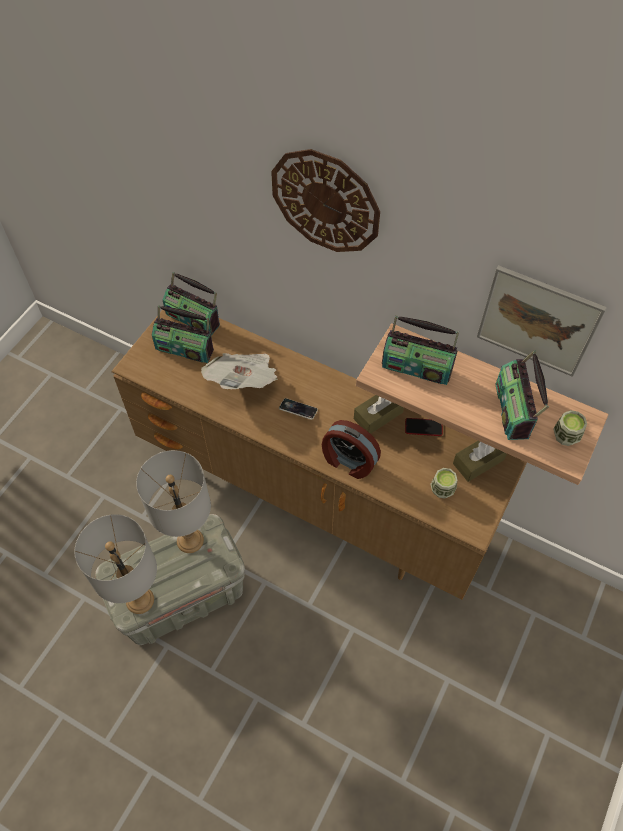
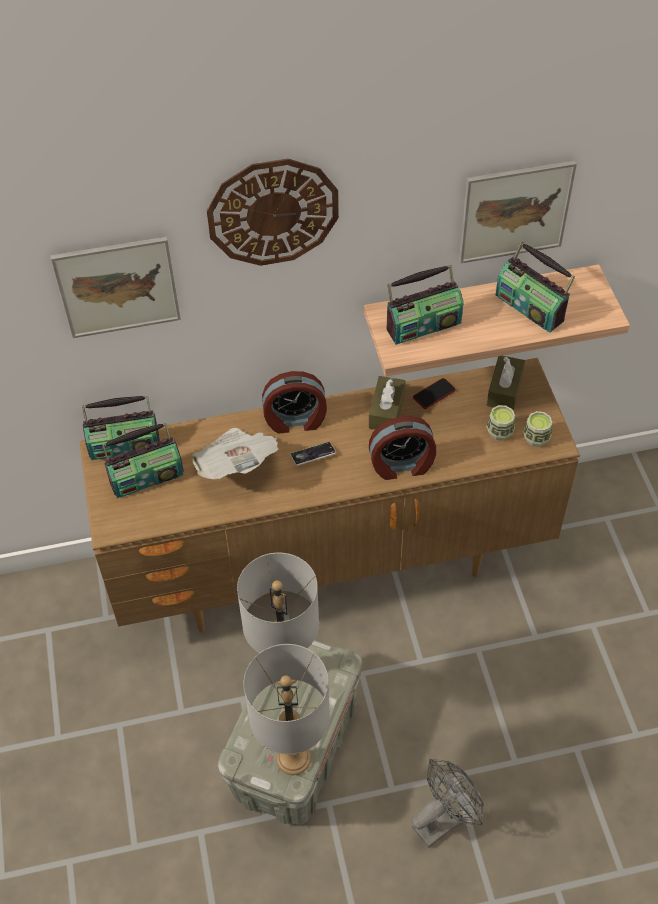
camera: 40 degrees left, 5 degrees down
(205, 196) = (117, 287): none -> picture
(222, 719) = (443, 819): none -> grey fan
(311, 378) = (295, 420): none -> alarm clock
(565, 436) = (587, 301): cup -> cup (536, 438)

